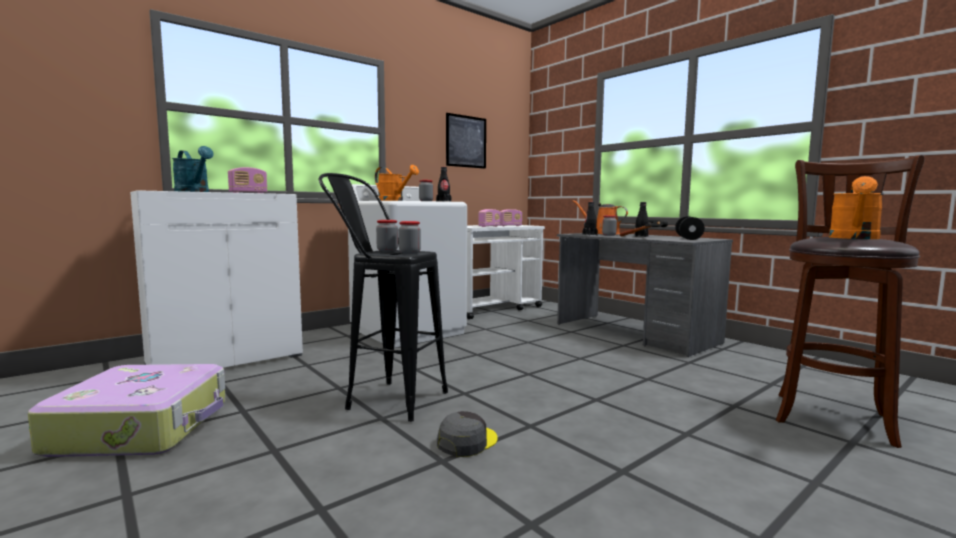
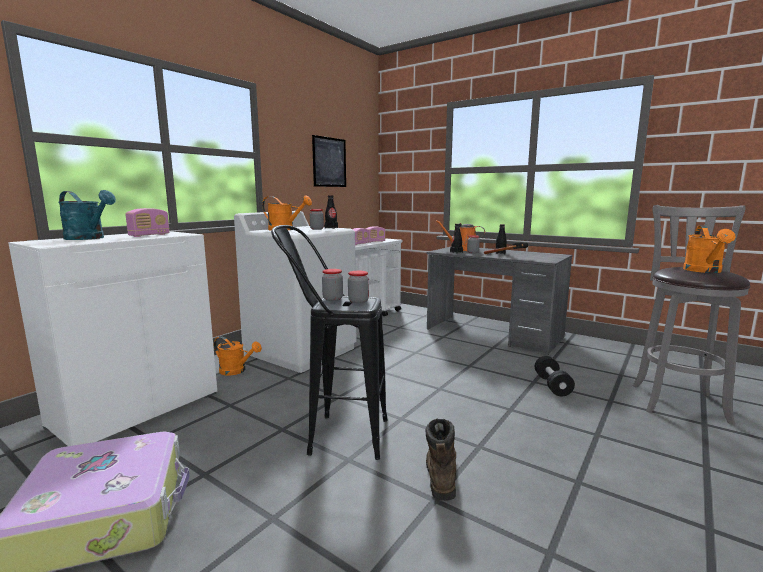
camera: 15 degrees left, 5 degrees up
(334, 341) = (236, 371): none -> orange watering can
(467, 441) = (440, 473): grey cap -> brown boot
(688, 238) = (541, 256): black dumbbell -> black dumbbell (552, 385)
(832, 416) = (677, 400): brown stool -> grey stool

